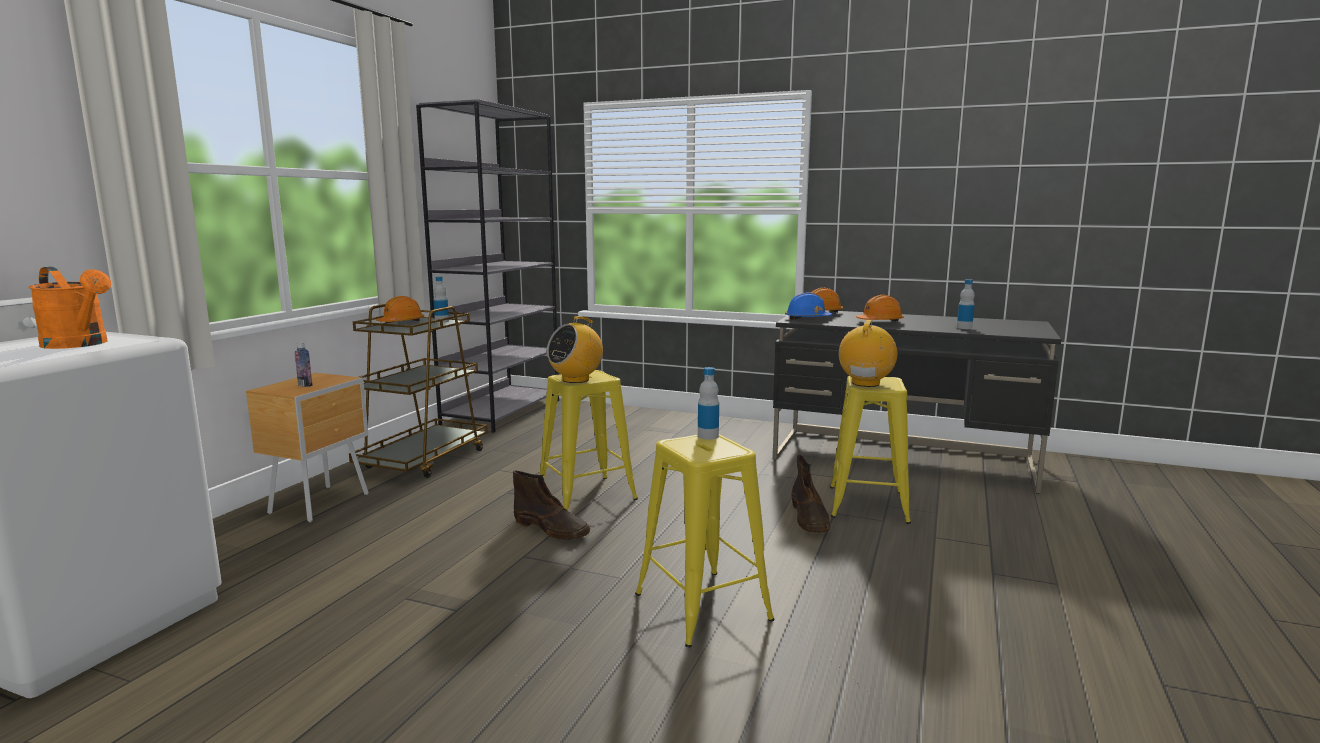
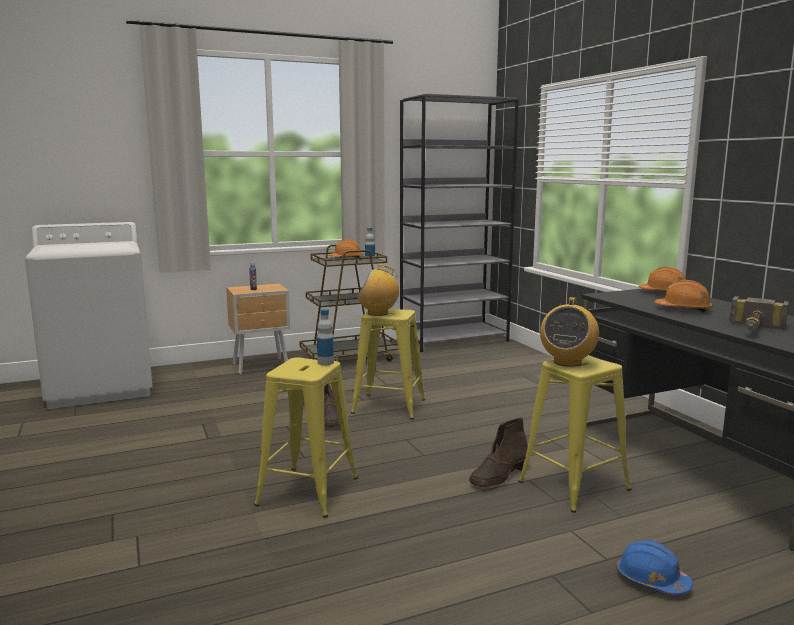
camera: 45 degrees right, 0 degrees up
(80, 344) = (100, 247): orange watering can -> none
(807, 319) = (622, 296): blue hard hat -> blue hard hat (651, 580)
(865, 383) = (567, 362): radio -> radio turned 135 degrees clockwise
(964, 327) = (754, 329): bottle -> hammer

